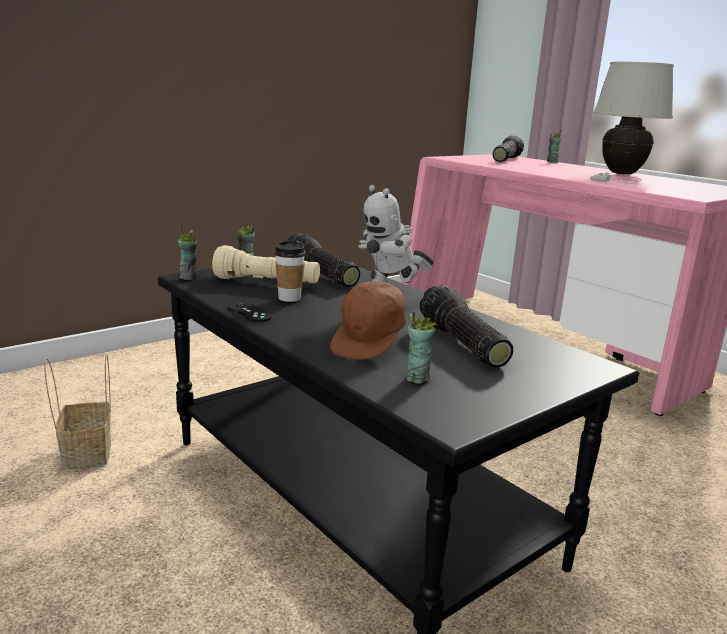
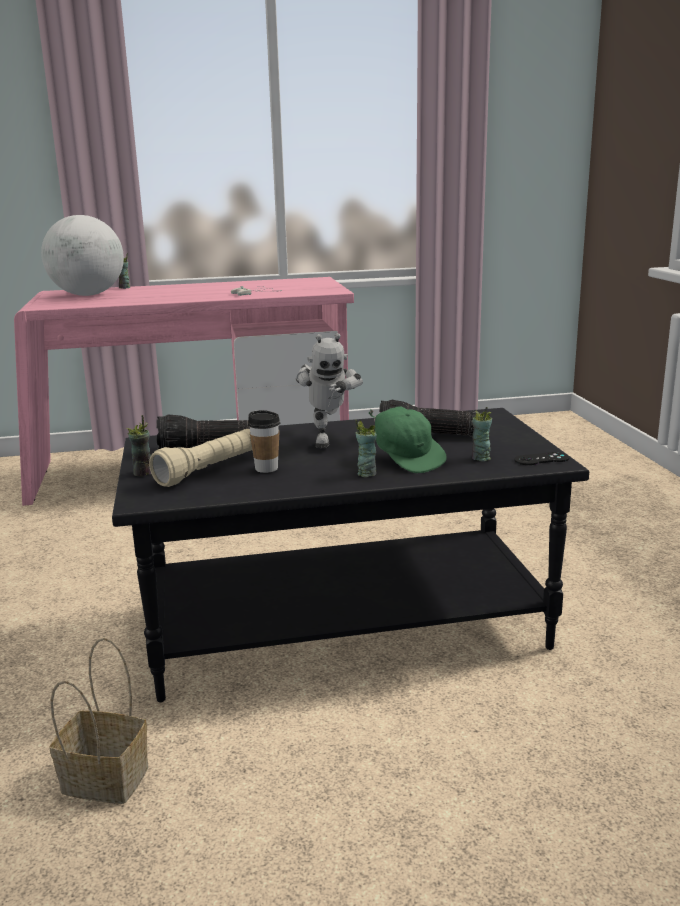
camera: 60 degrees left, 0 degrees up
(189, 277) = (143, 500): cup -> cup (366, 473)
(249, 312) = (291, 487): black game controller -> black game controller (541, 459)
(371, 344) = (407, 459): brown cap -> green cap
(505, 159) = (88, 295): flashlight -> globe
(621, 174) = (216, 285): white table lamp -> none

